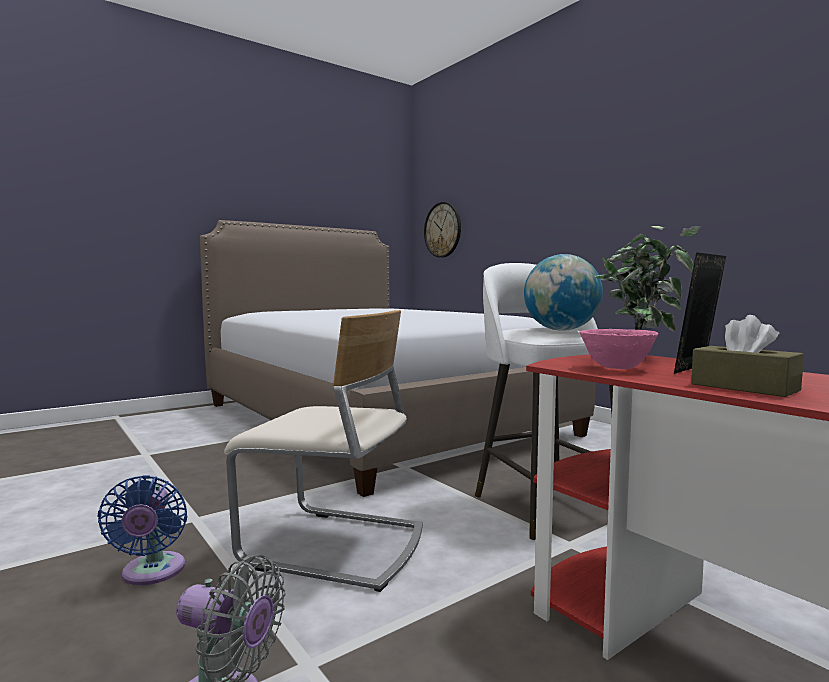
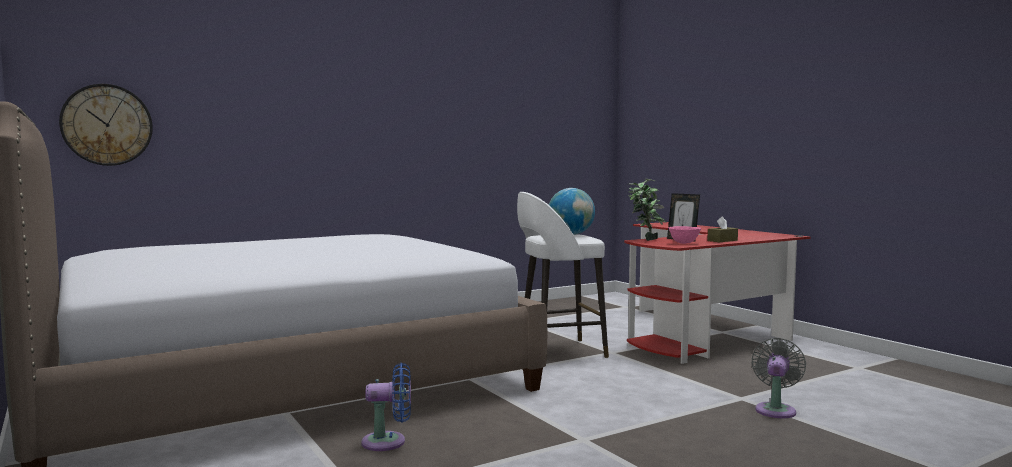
camera: 85 degrees left, 0 degrees up
(152, 573) = (676, 440): blue fan -> blue fan (388, 442)
(334, 547) = (625, 396): beige chair -> none

